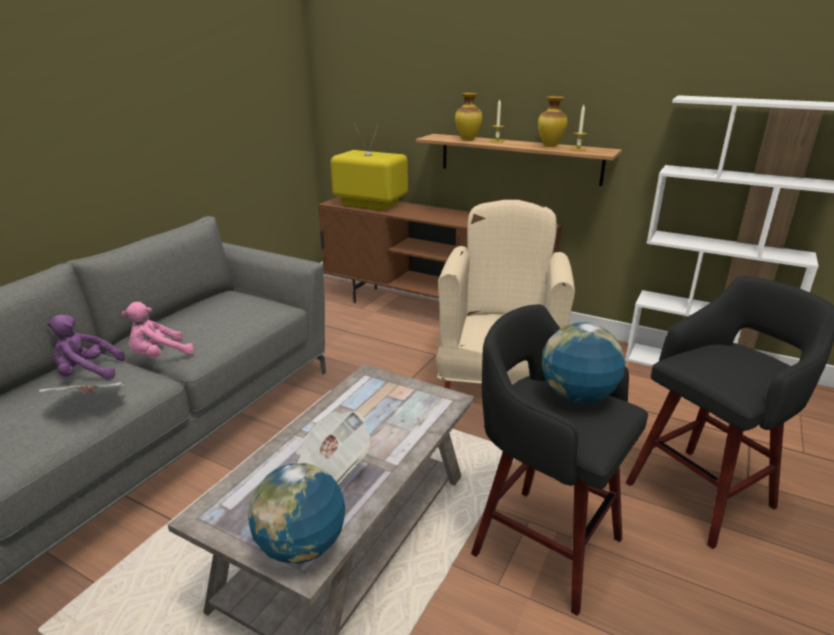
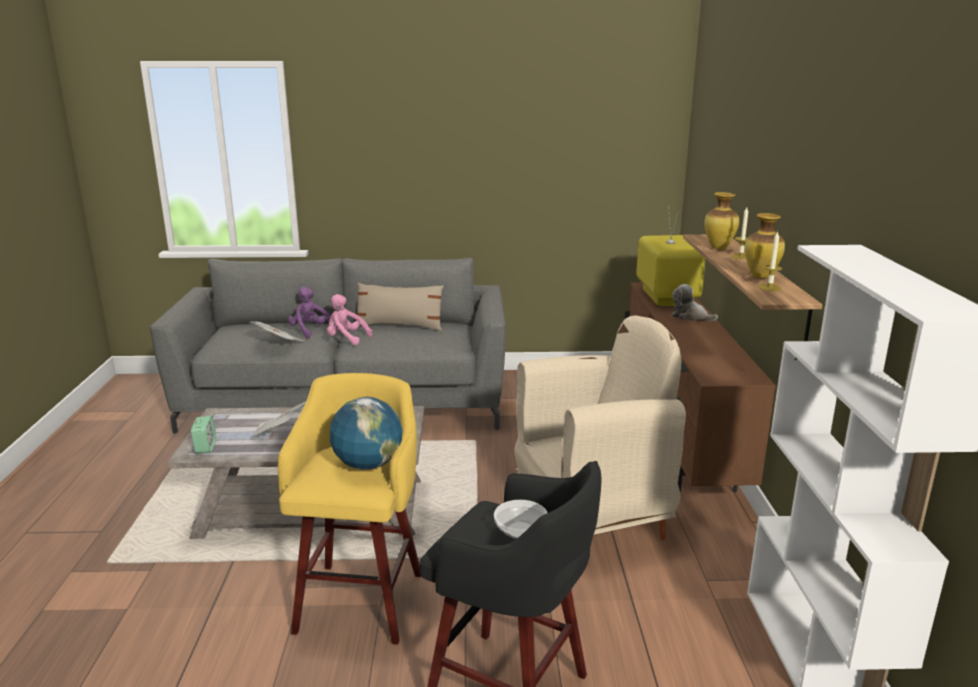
camera: 60 degrees right, 5 degrees down
(181, 318) = (399, 326): none -> beige pillow
(301, 546) = (205, 447): globe -> alarm clock
(418, 210) = (690, 316): none -> plush toy
(542, 543) = (362, 599): black stool -> yellow stool
(727, 357) = (520, 530): none -> bowl

